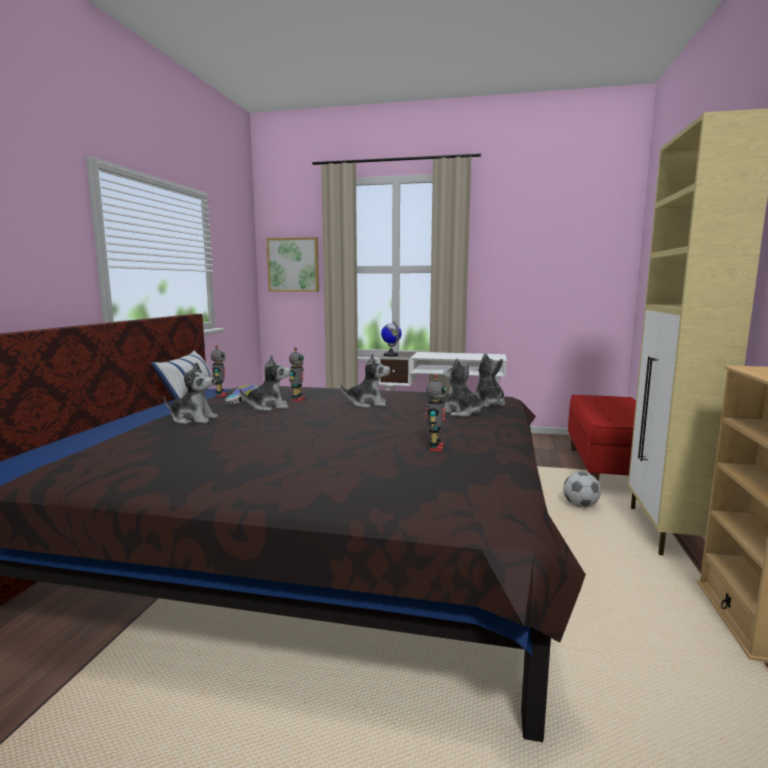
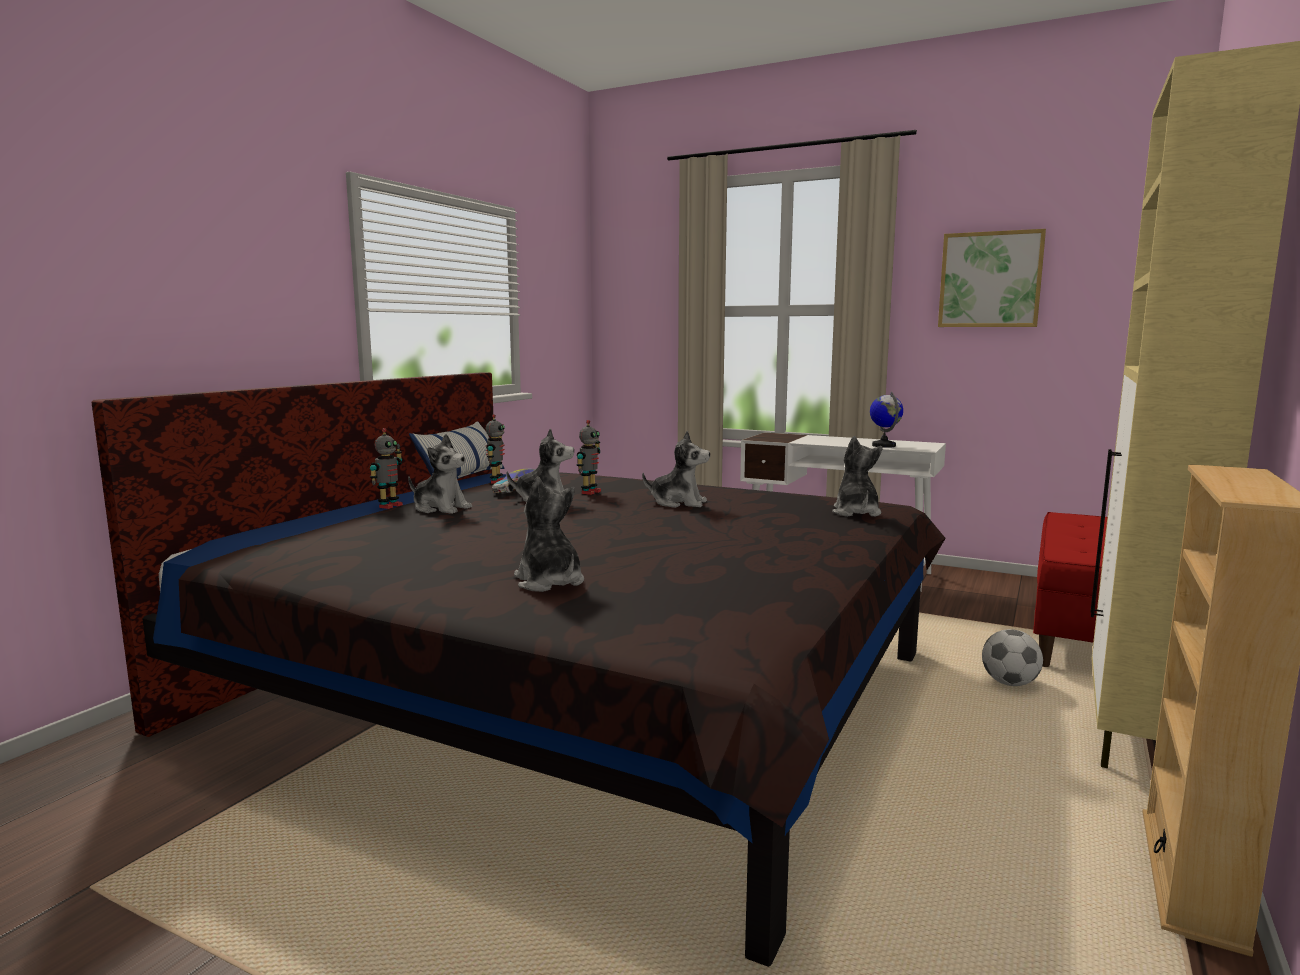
camera: 15 degrees right, 0 degrees up
(293, 265) = (639, 305): picture -> picture (990, 280)
(391, 355) = (762, 438): globe -> globe (884, 445)
(435, 448) = (718, 563): toy robot -> toy robot (389, 506)
(461, 413) = (802, 522): plush toy -> plush toy (549, 582)

